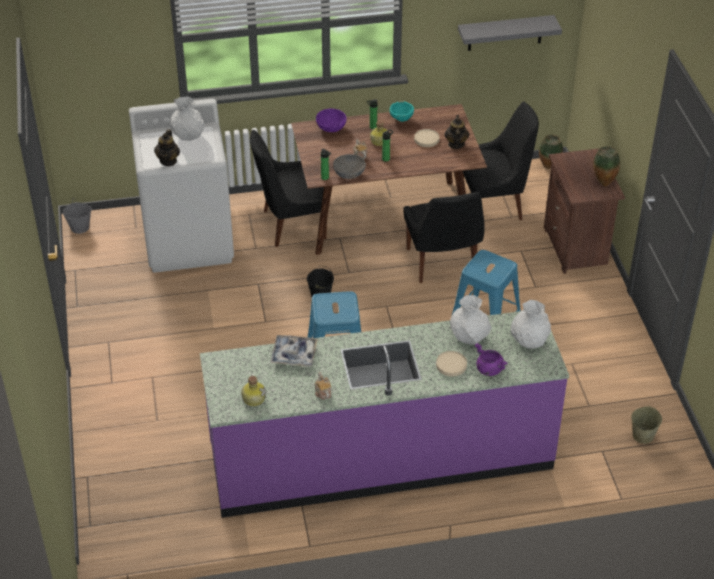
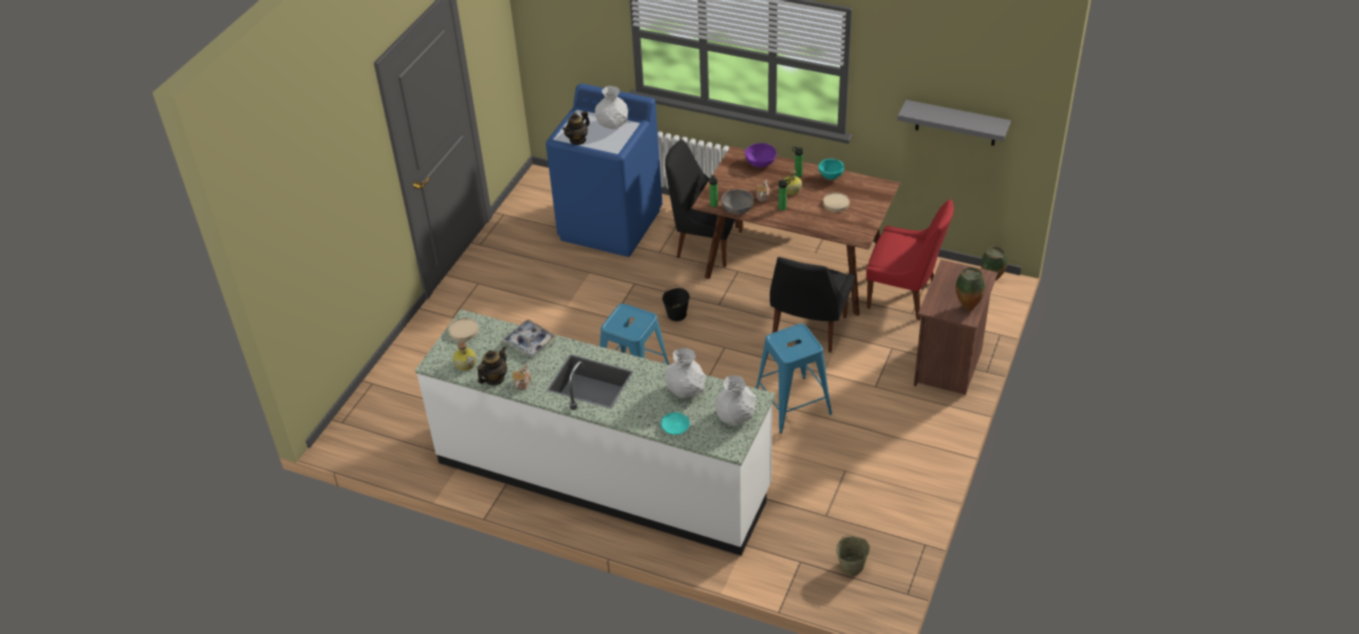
camera: 35 degrees right, 0 degrees up
(80, 227) = (537, 181): grey bucket -> none
(189, 241) = (611, 225): white washing machine -> blue washing machine
(381, 458) = (603, 475): purple counter -> white counter
(451, 365) = (647, 408): beige plate -> beige plate (463, 331)
(456, 144) = (859, 217): teapot -> teapot (494, 378)
(489, 369) = (675, 426): purple cooking pot -> turquoise plate
(493, 205) = (904, 296): black chair -> red chair

